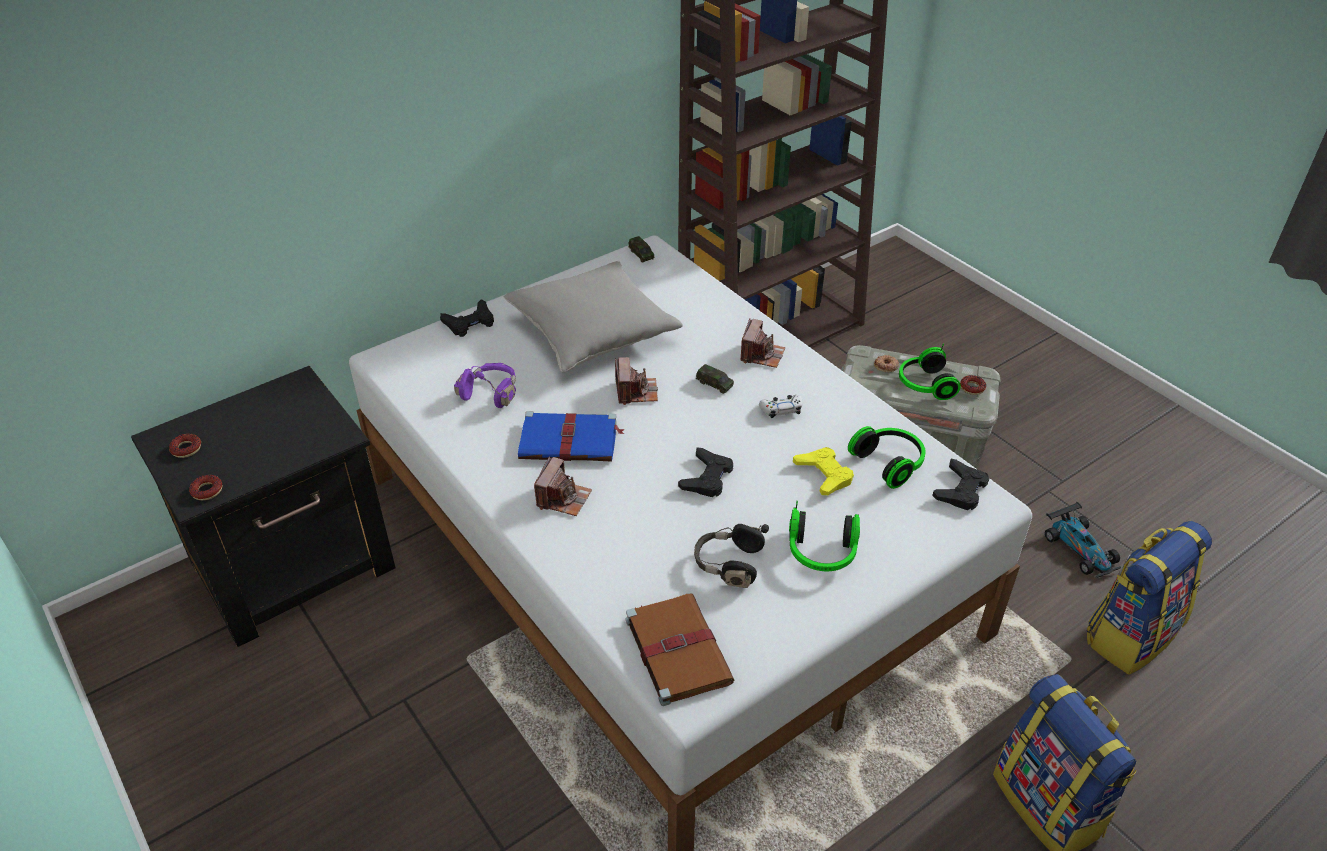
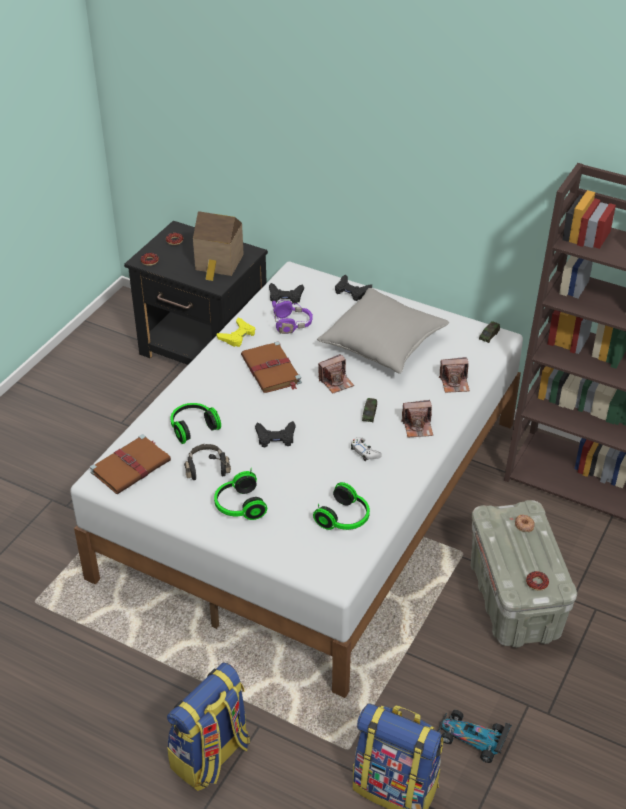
camera: 65 degrees right, 0 degrees up
(292, 419) = (219, 264): none -> toy house
(563, 498) = (221, 385): camera -> camera (454, 383)
(570, 441) = (271, 370): blue book -> brown book
(824, 474) = (312, 489): yellow game controller -> yellow game controller (237, 336)
(924, 385) = (517, 553): headphones -> headphones (193, 427)
(960, 490) = (340, 560): black game controller -> black game controller (285, 296)
(1080, 548) = (472, 739): toy car -> toy car turned 75 degrees clockwise

